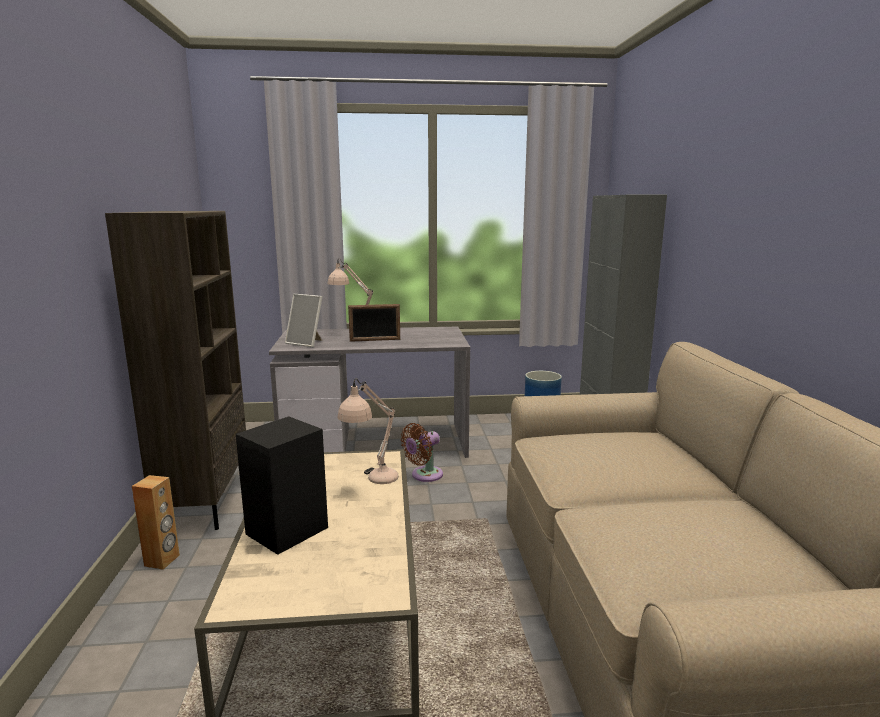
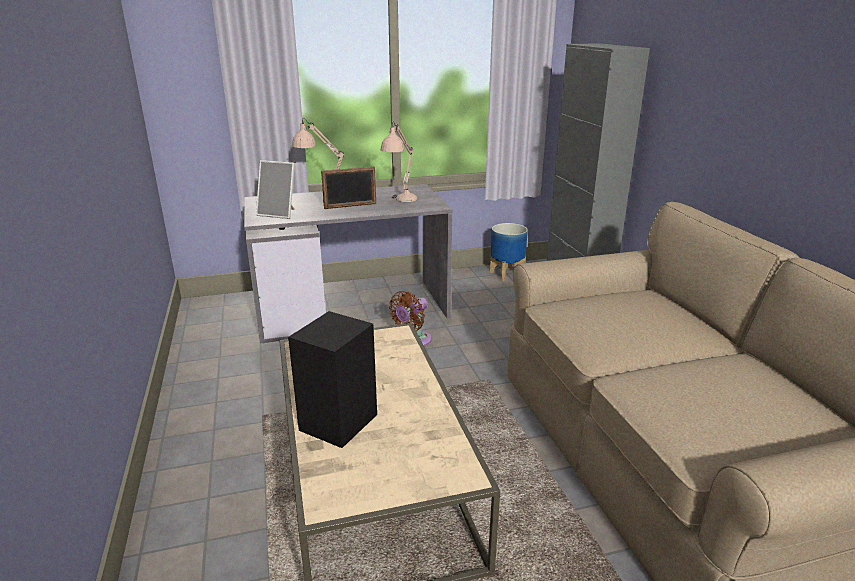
camera: 10 degrees left, 10 degrees up
(162, 560) = (183, 457): brown speaker -> none
(205, 503) = (200, 391): brown bookcase -> none
(371, 483) = (396, 362): beige table lamp -> beige table lamp (400, 202)

